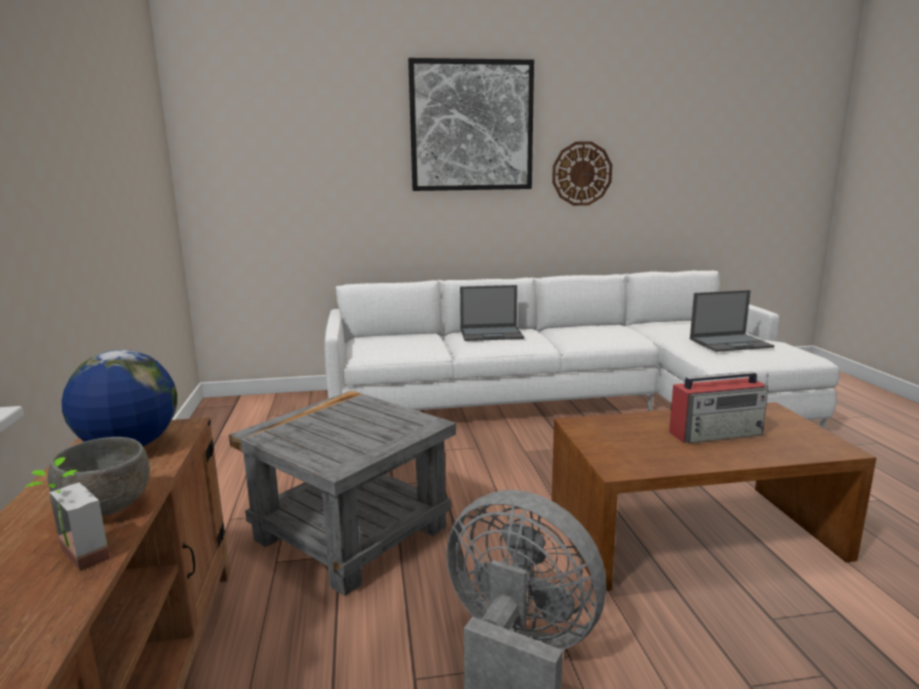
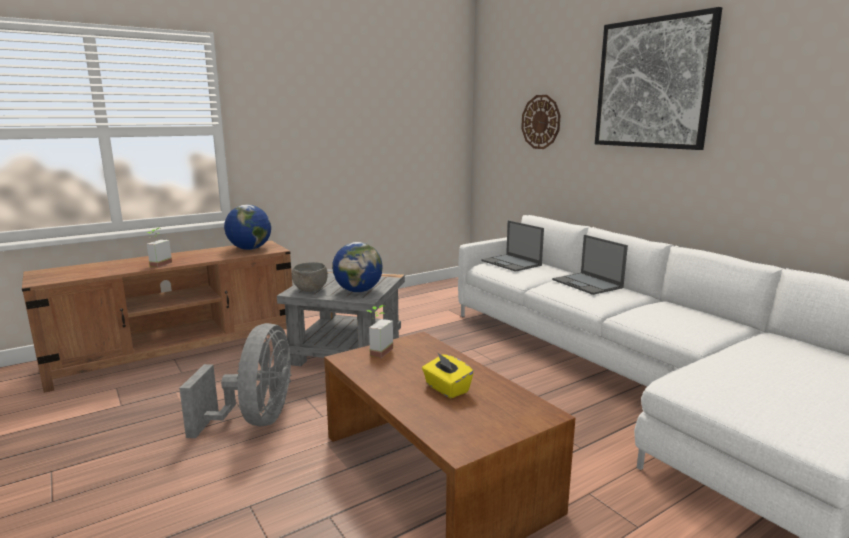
camera: 65 degrees right, 0 degrees up
(106, 508) = (193, 259): grey bowl -> grey bowl (310, 290)
(390, 423) = (358, 291): none -> globe
(581, 173) = (768, 136): wall clock -> wall clock (541, 122)
(603, 449) = (376, 351): none -> potted plant
(717, 433) = (446, 388): radio -> yellow tissue box
(731, 343) = (763, 382): laptop -> laptop (512, 263)

